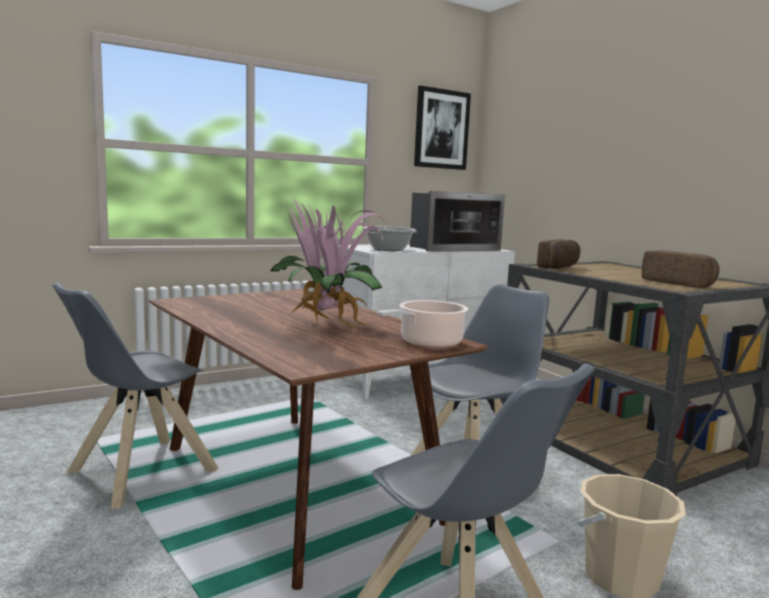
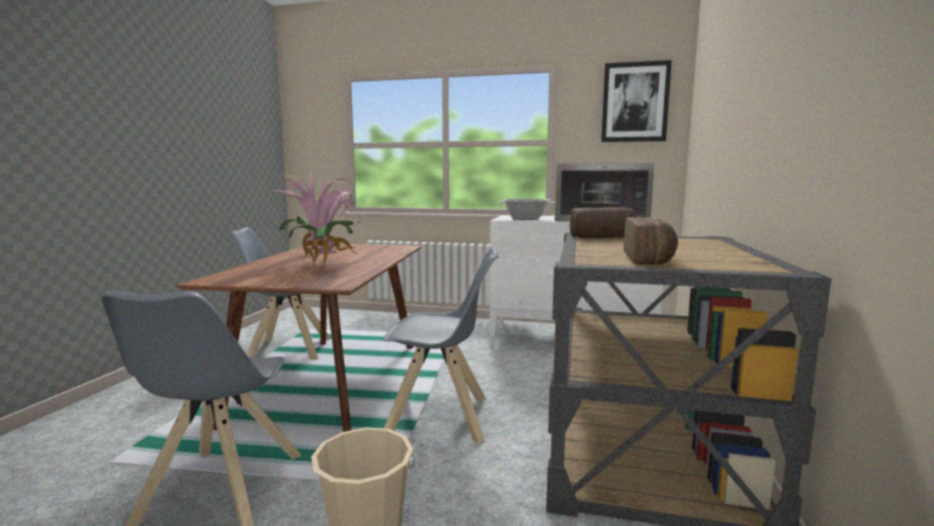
camera: 45 degrees right, 0 degrees up
(428, 343) = (322, 282): cooking pot -> none

